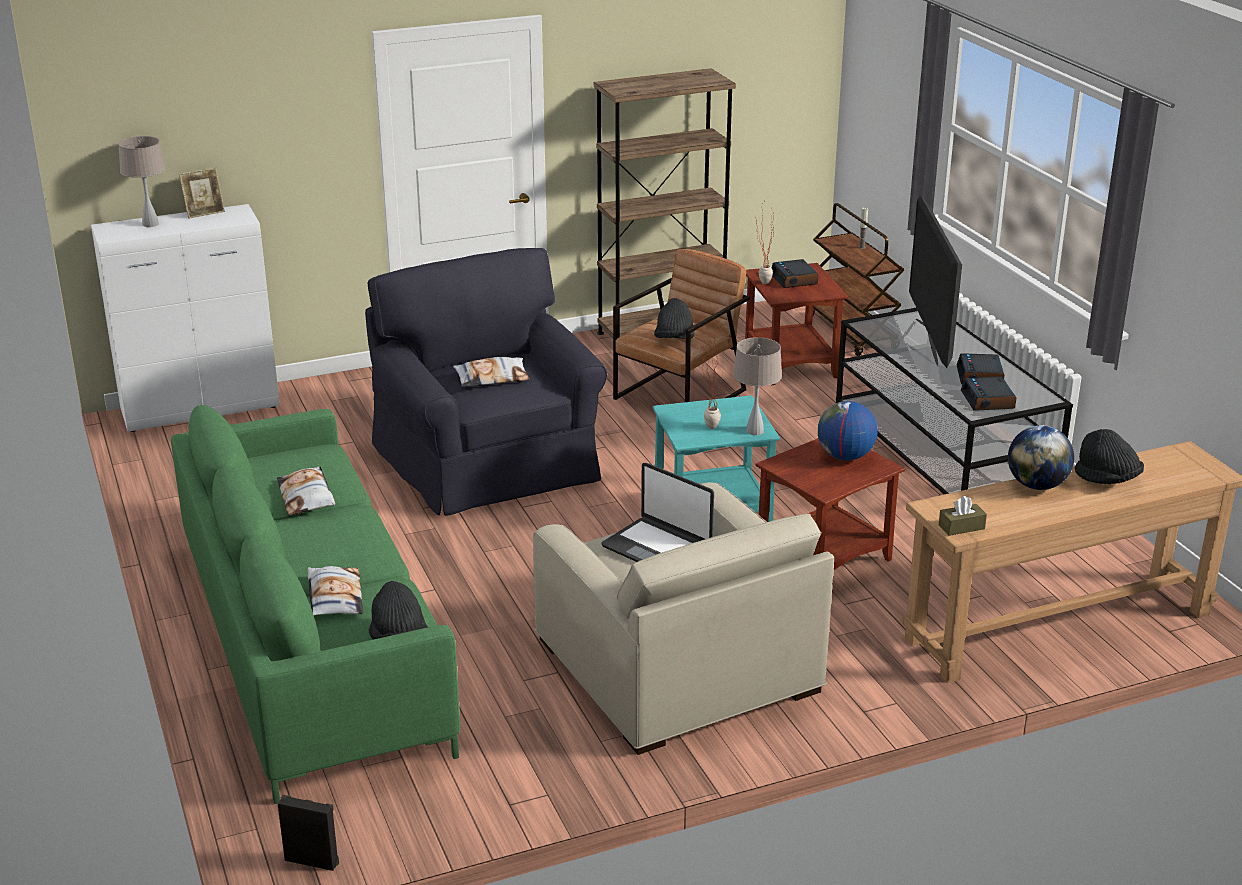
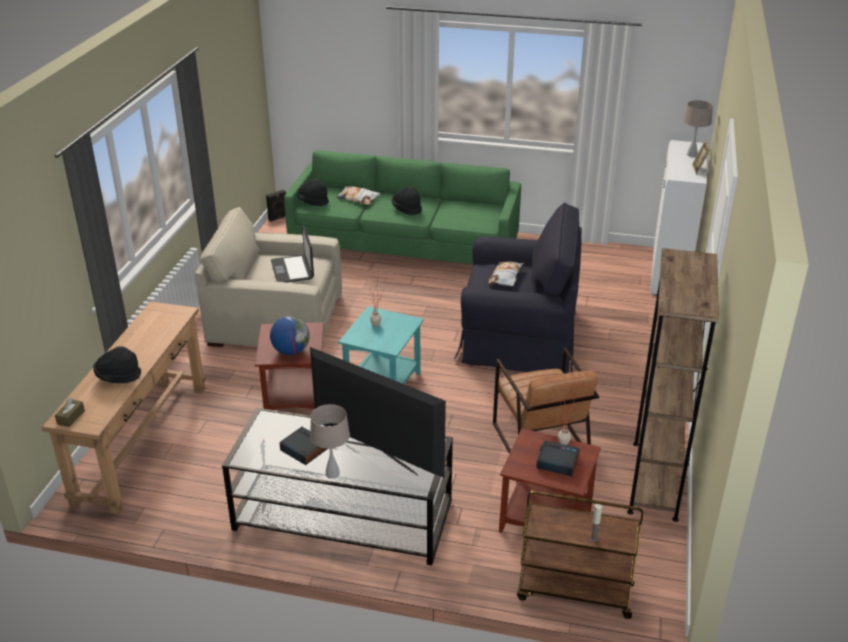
camera: 125 degrees right, 5 degrees up
(307, 497) = (446, 212): pillow -> none
(657, 547) = (293, 270): laptop -> laptop turned 90 degrees counterclockwise
(674, 340) = (524, 380): black hat -> black hat (406, 209)
(755, 431) = (354, 336): beige table lamp -> beige table lamp (332, 474)
(961, 527) = (158, 310): brown tissue box -> brown tissue box (71, 417)
(988, 400) = (272, 432): alarm clock -> none
(1037, 485) = (150, 351): globe -> none

